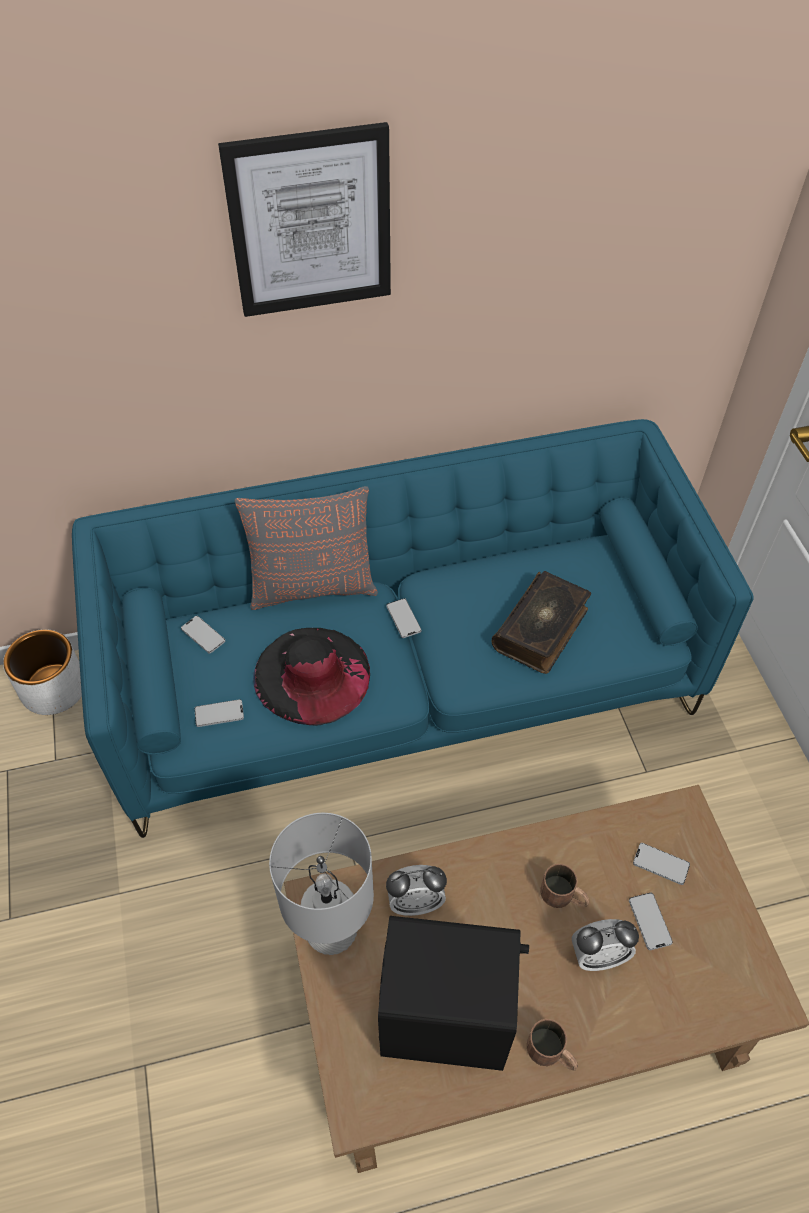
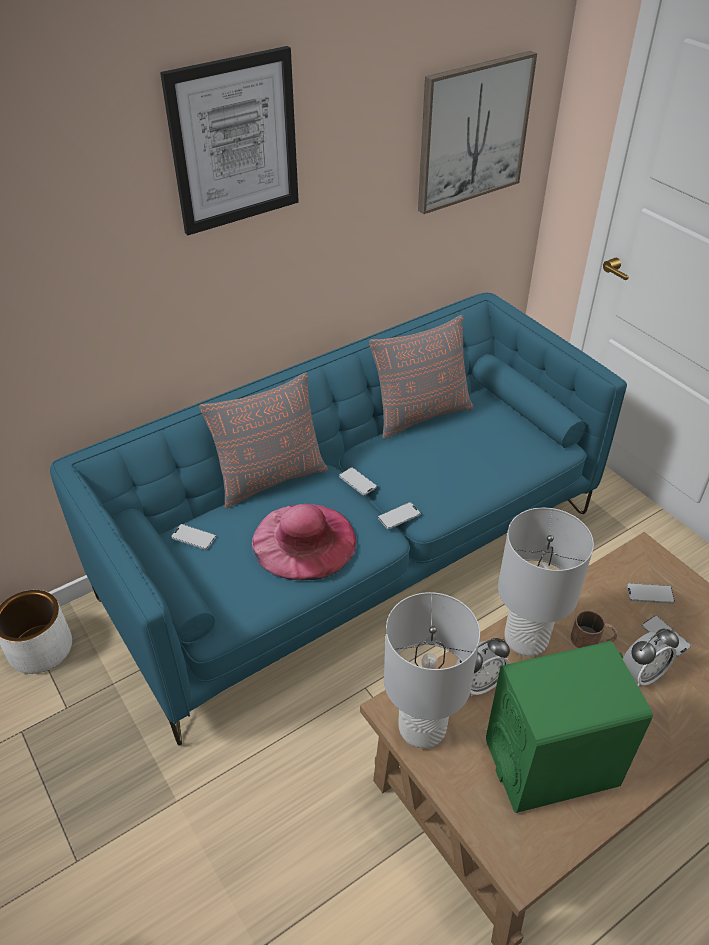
camera: 20 degrees left, 10 degrees down
(219, 714) = (237, 593): phone -> phone (399, 516)
(312, 674) = (304, 540): black hat -> pink hat
(446, 1017) = (551, 762): black speaker -> green speaker
(489, 873) = (525, 642): none -> grey table lamp
(515, 554) = (421, 415): none -> grey pillow
(542, 629) = (470, 459): book -> none
(552, 1053) = (649, 759): brown mug -> none
(650, 233) = (472, 132): none -> picture

